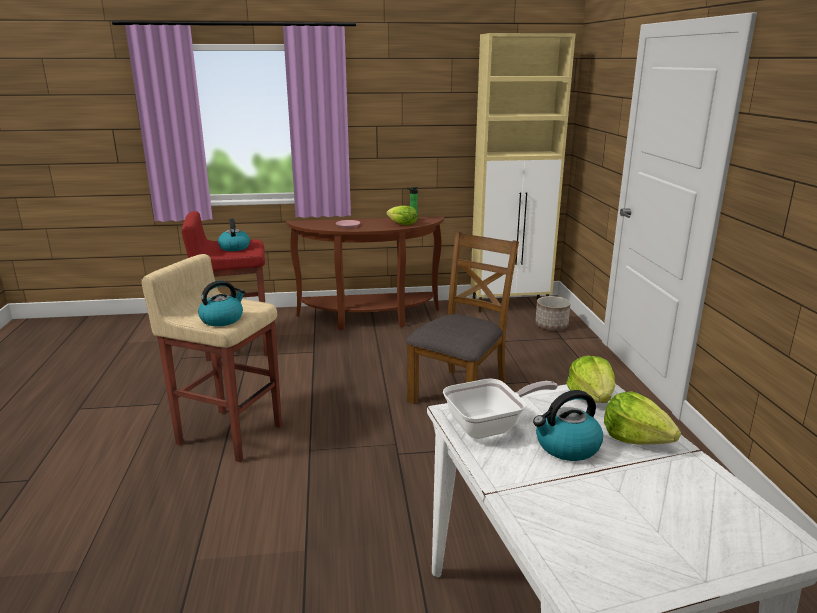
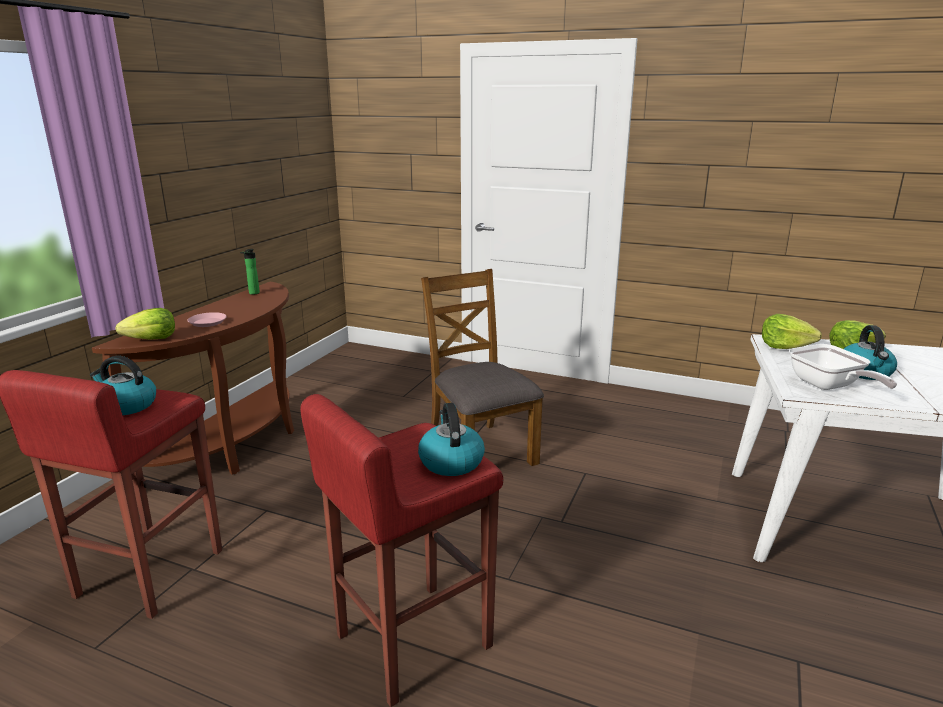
camera: 60 degrees left, 0 degrees up
(229, 433) = (411, 640): beige stool -> red stool
(402, 224) = (262, 300): lettuce -> lettuce (152, 339)
(490, 426) = (829, 386): frying pan -> frying pan turned 150 degrees clockwise
(510, 305) = (335, 366): beige cabinet -> none
(551, 326) = (406, 366): planter -> none

